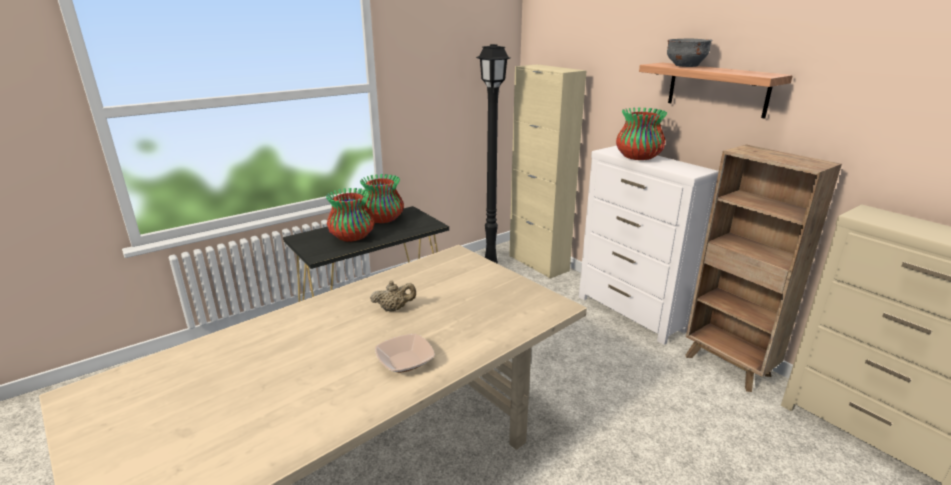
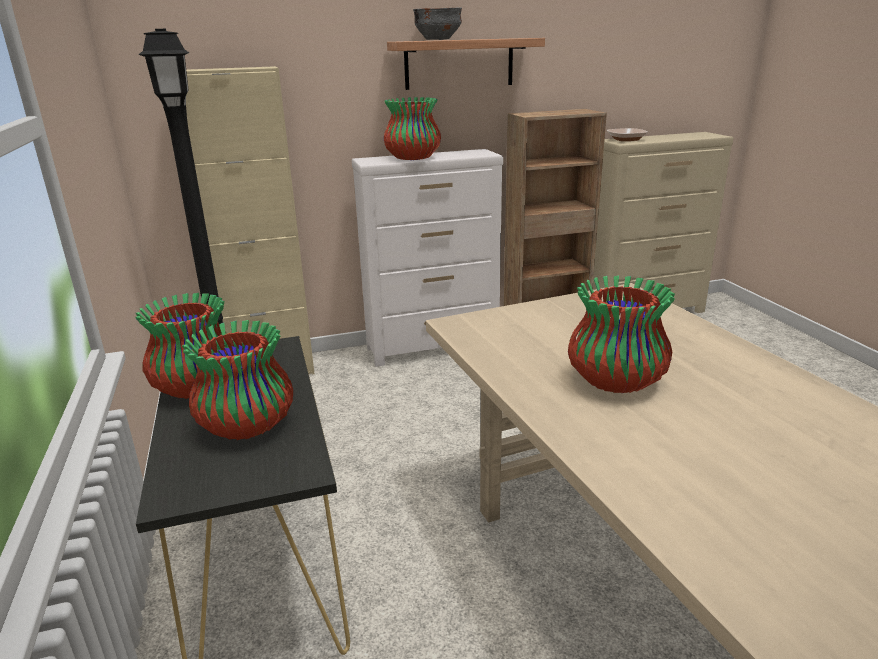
camera: 70 degrees left, 0 degrees up
(394, 309) = (615, 381): beige teapot -> vase
(405, 361) = (753, 384): bowl -> bowl (626, 139)

